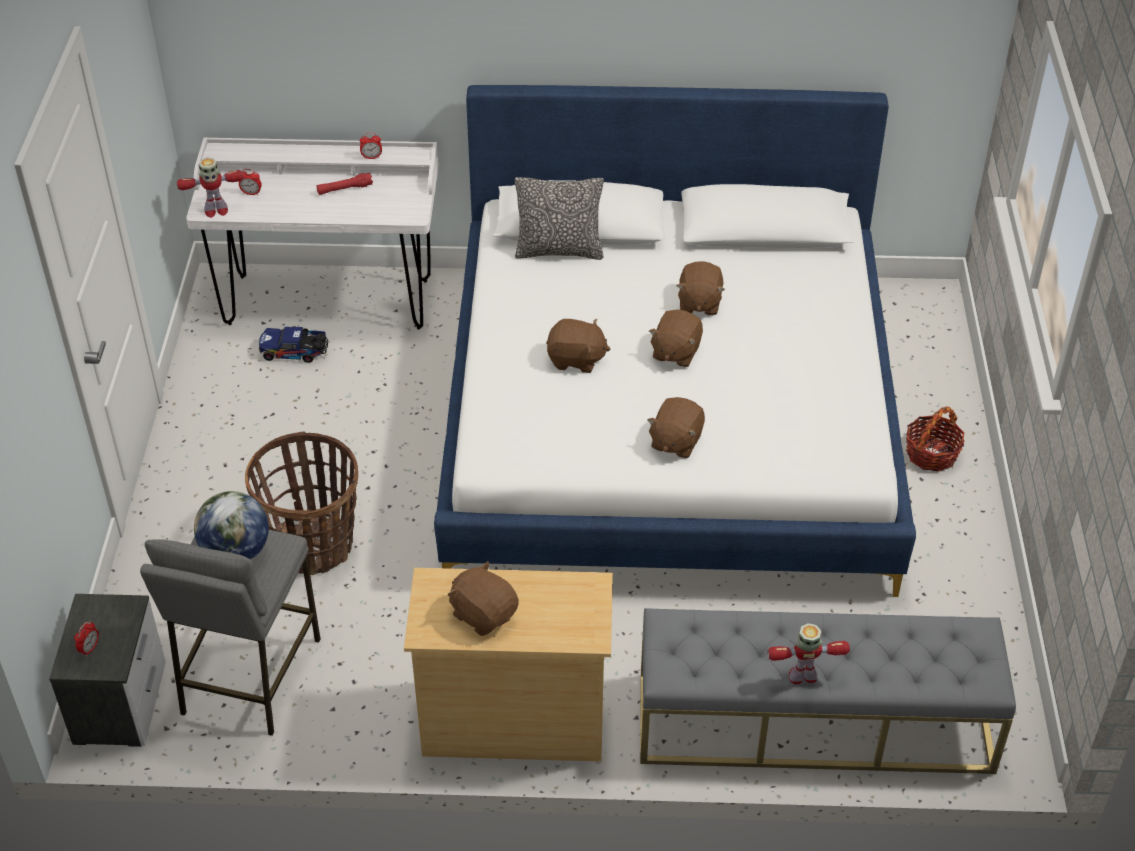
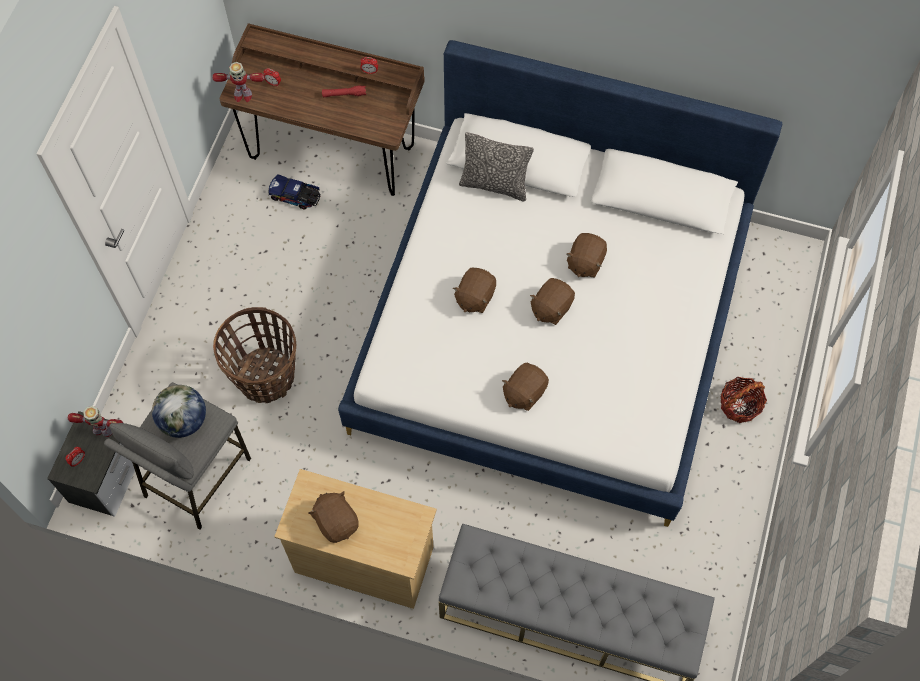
camera: 15 degrees right, 20 degrees up
(329, 301) = (332, 153): white desk -> brown desk
(576, 360) = (474, 297): brown plush toy -> brown plush toy turned 90 degrees clockwise
(803, 676) = (554, 612): toy robot -> toy robot (103, 430)

